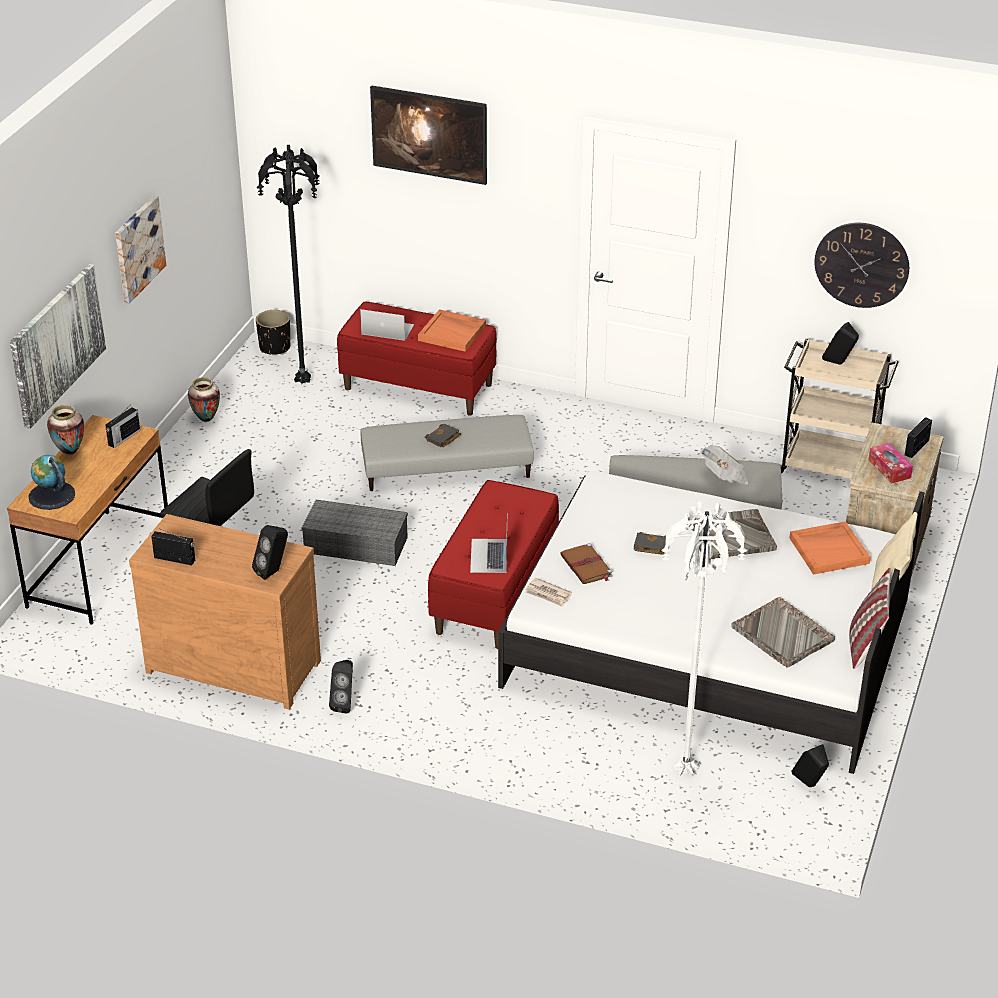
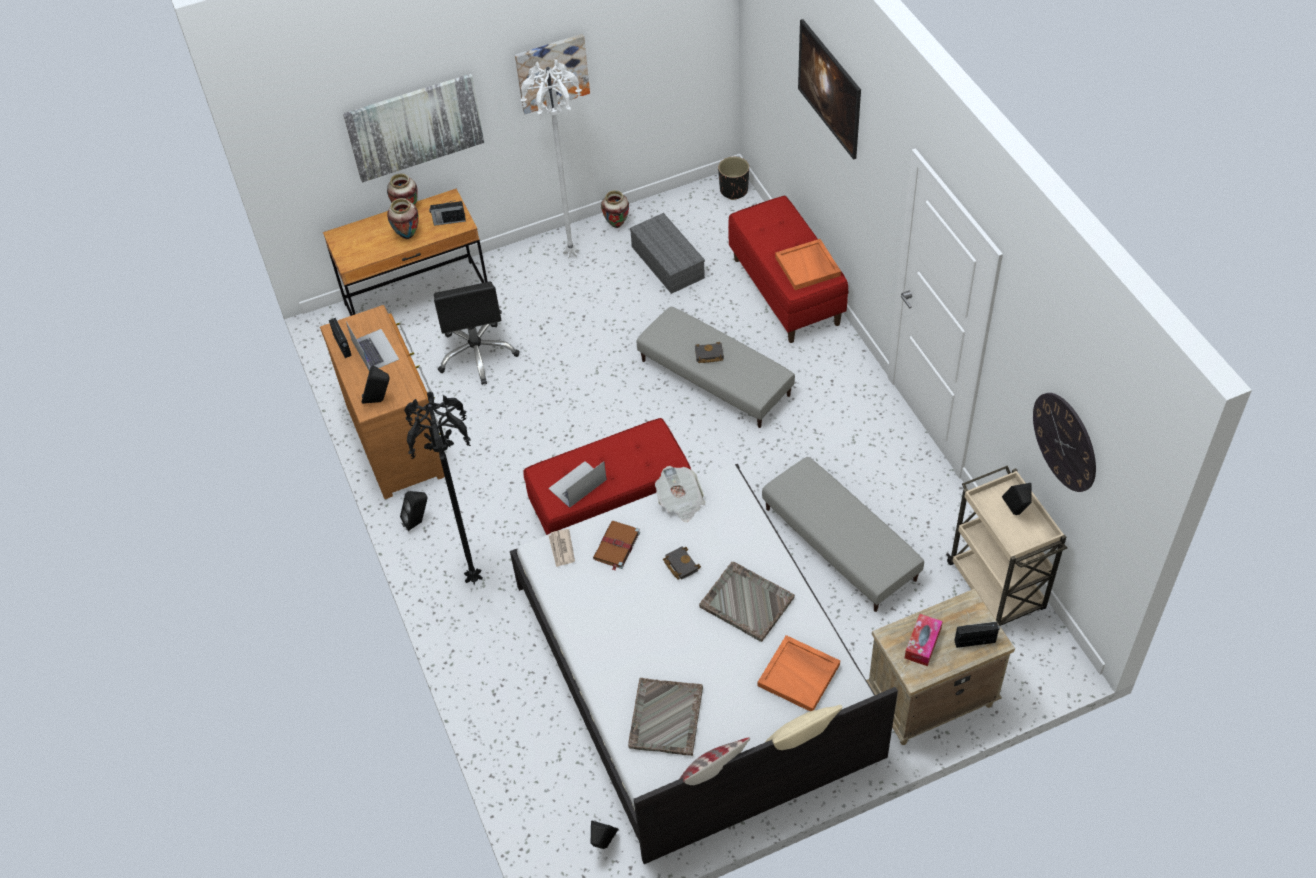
camera: 50 degrees right, 15 degrees up
(51, 495) = (355, 240): globe -> none
(99, 467) = (407, 235): none -> vase
(303, 381) = (715, 233): black floor lamp -> black floor lamp (475, 578)
(354, 545) = (576, 399): grey storage box -> grey storage box (666, 262)
(387, 329) = (767, 232): laptop -> laptop (375, 350)
(687, 772) = (542, 760): white floor lamp -> white floor lamp (572, 256)
(724, 476) = (860, 539): newspaper -> newspaper (680, 501)

